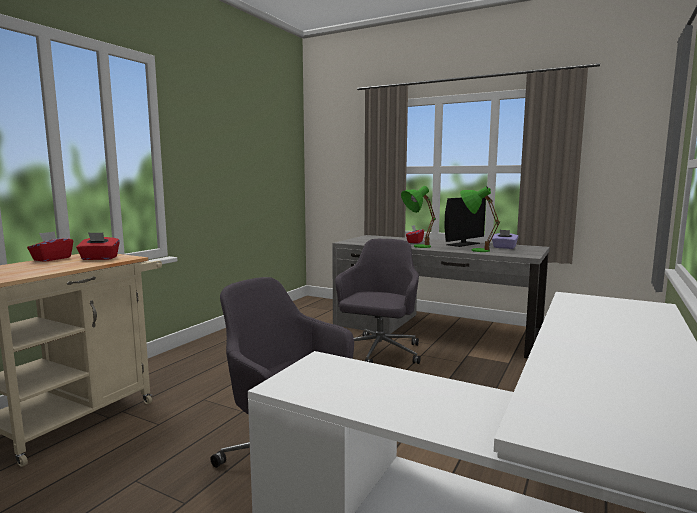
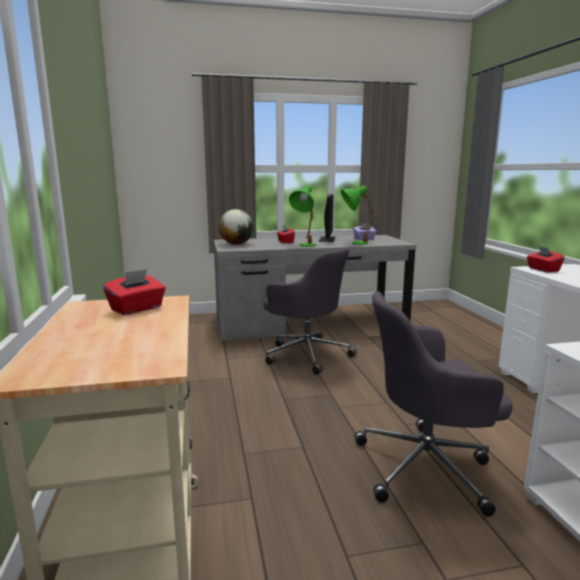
camera: 40 degrees left, 5 degrees up
(52, 259) = (65, 324): red tissue box -> red tissue box (543, 269)
(368, 239) = (236, 244): none -> globe
(378, 353) = (306, 354): grey office chair -> grey office chair turned 150 degrees clockwise

